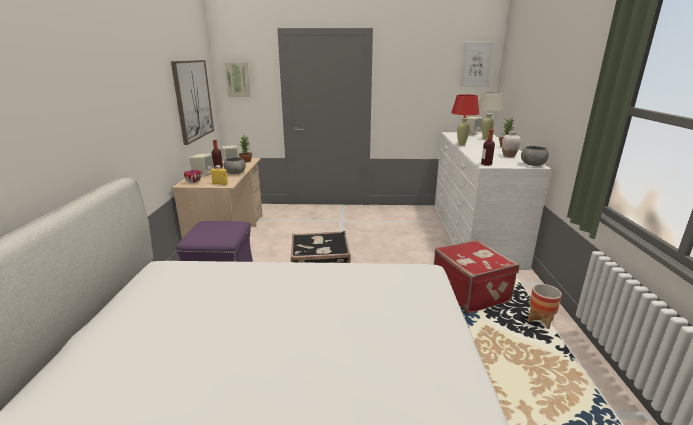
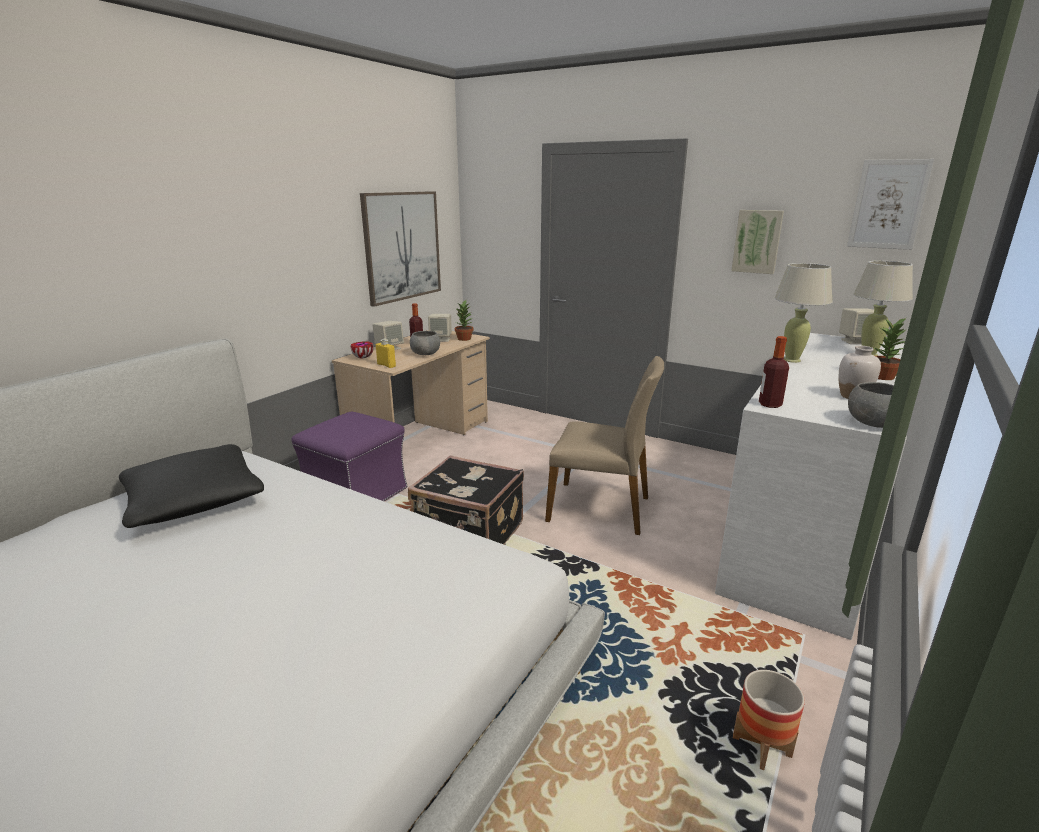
camera: 30 degrees right, 0 degrees up
(178, 297) = (194, 501): none -> black pillow
(238, 79) = (487, 220): picture -> picture (757, 241)
(377, 246) = (600, 508): none -> beige chair
(461, 145) = (791, 360): red table lamp -> beige table lamp
(471, 292) = (679, 637): red suitcase -> none

